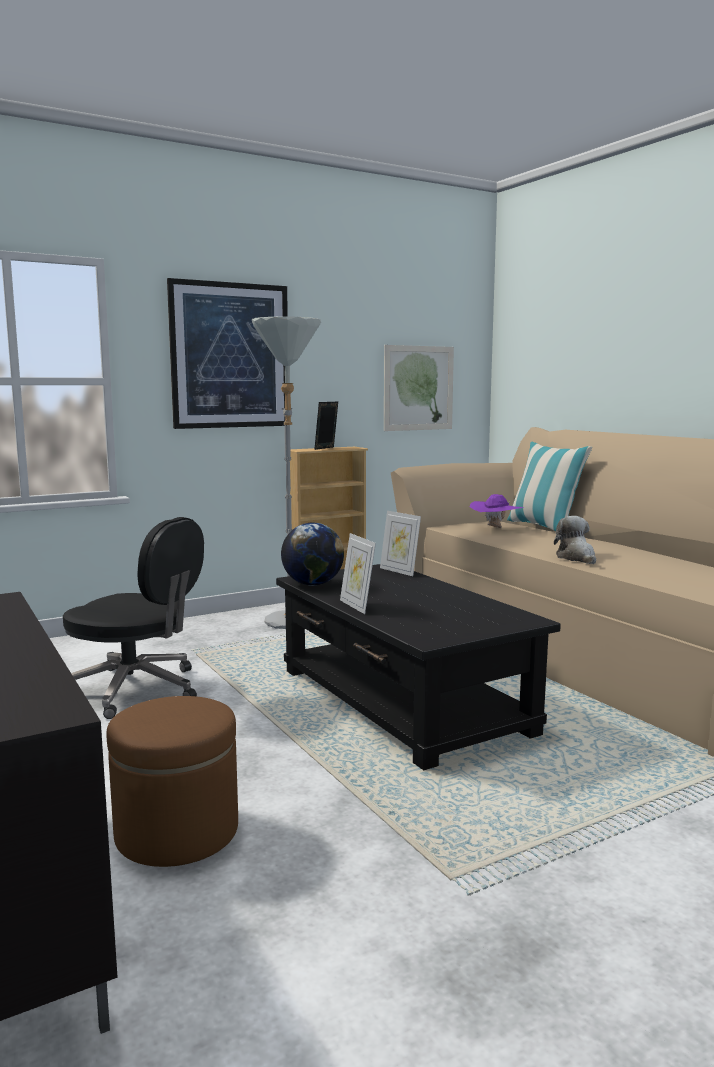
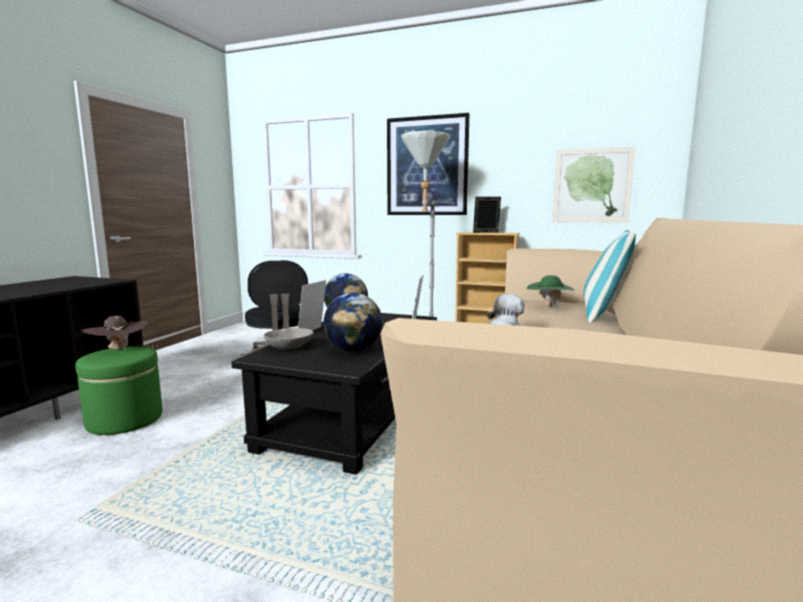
camera: 50 degrees right, 0 degrees up
(146, 712) = (118, 349): none -> brown hat
(177, 832) = (125, 420): brown ottoman -> green ottoman
(408, 624) = (289, 347): none -> grey bowl
(466, 607) = (353, 350): none -> globe
(495, 528) = (549, 307): purple hat -> green hat

